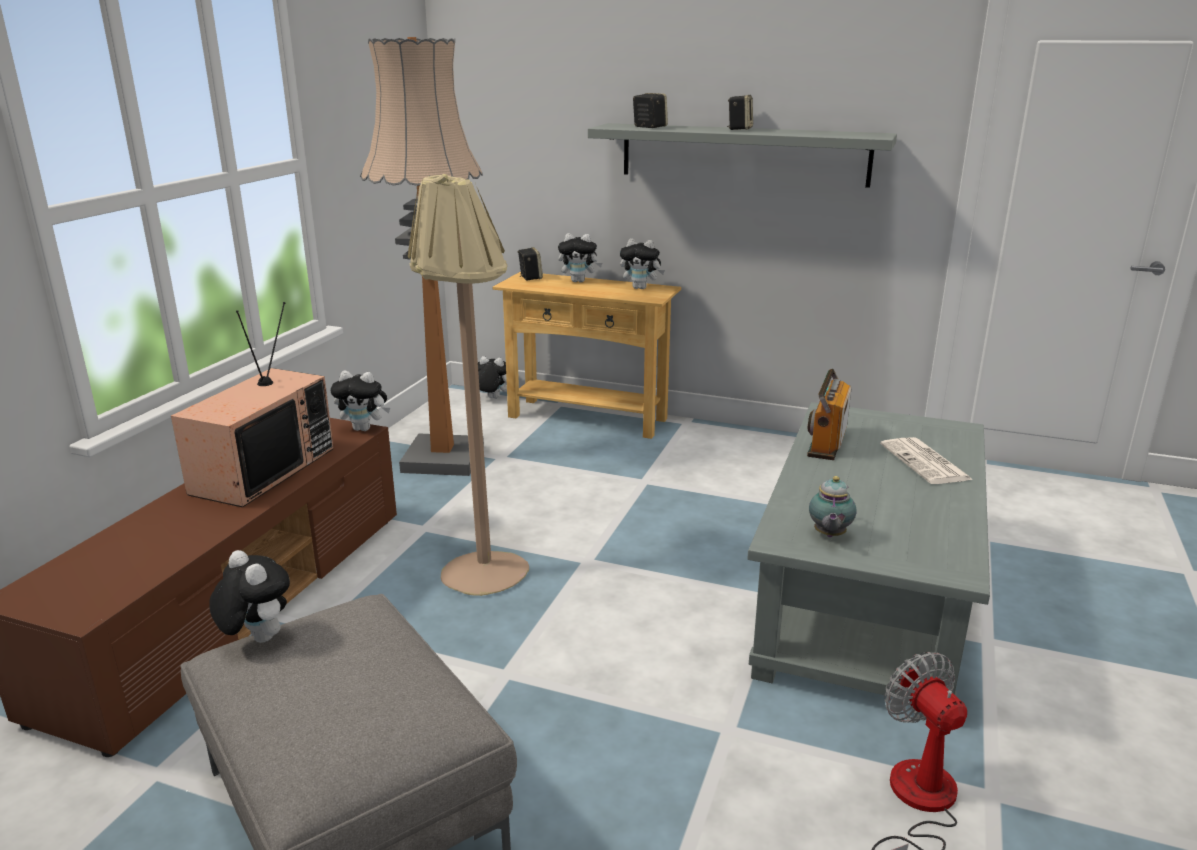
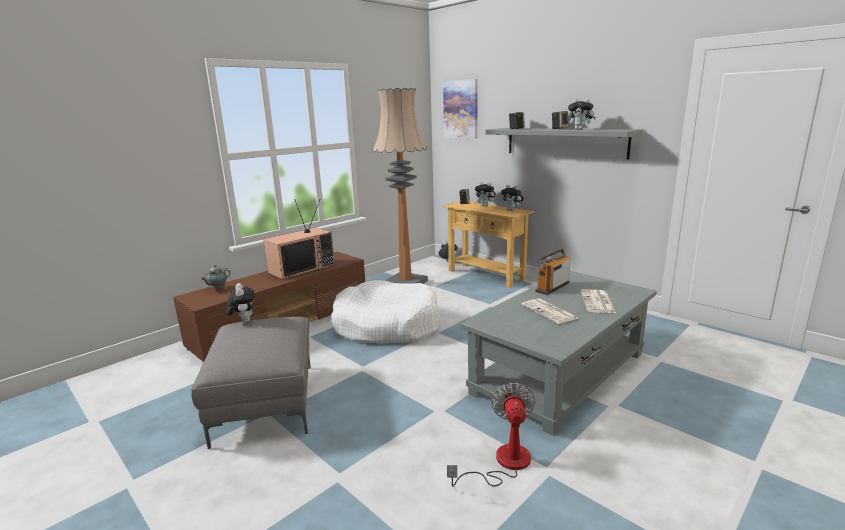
camera: 25 degrees right, 5 degrees down
(364, 428) = (353, 259): plush toy -> plush toy (580, 129)
(479, 563) = (387, 325): beige floor lamp -> white dog bed
(507, 81) = (461, 109): none -> picture
(829, 535) = (506, 323): teapot -> teapot (217, 289)
(873, 496) = (550, 312): none -> newspaper

